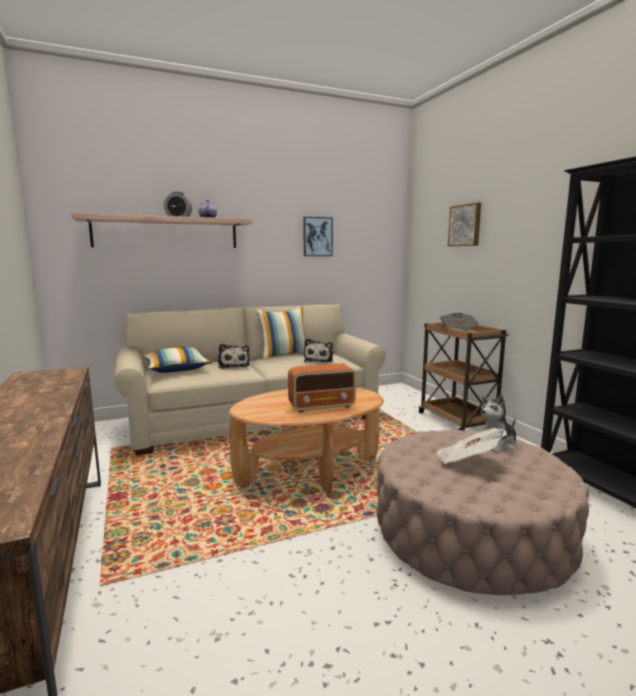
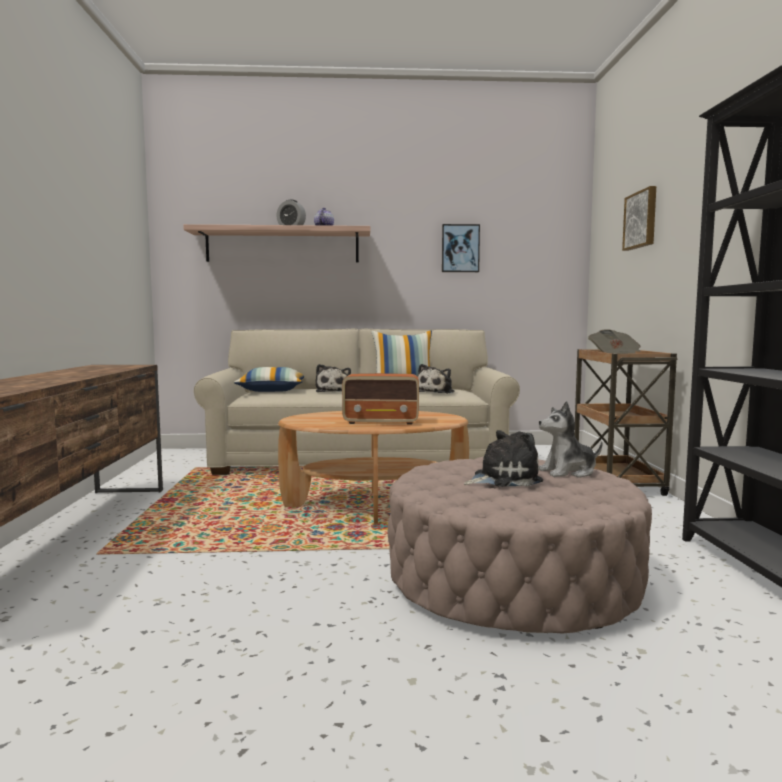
camera: 20 degrees right, 5 degrees down
(467, 461) = (503, 479): newspaper -> plush toy

